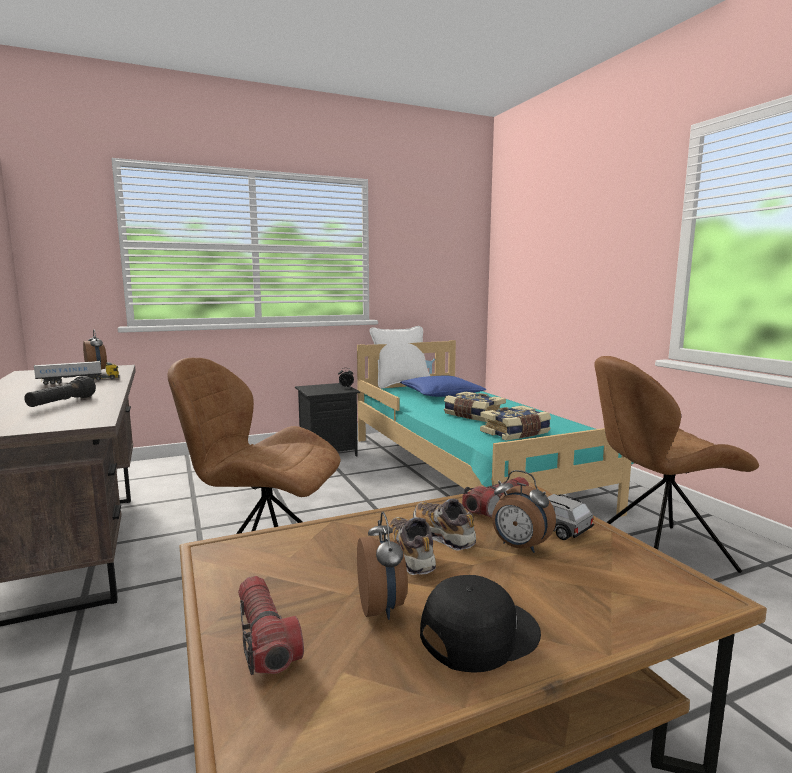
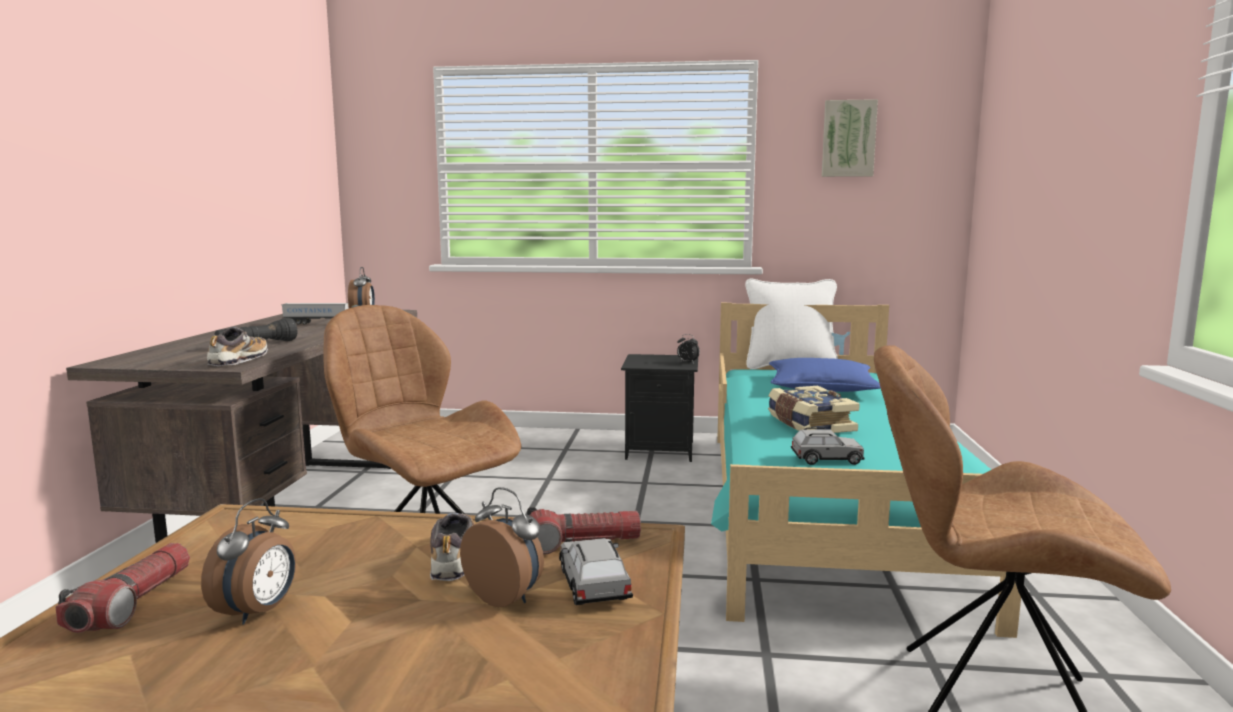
camera: 30 degrees right, 0 degrees up
(409, 555) = (378, 570): shoe -> shoe (238, 361)
(423, 235) = (848, 139): none -> picture
(478, 633) = (288, 666): black cap -> none
(515, 433) = (826, 459): book -> grey toy car
(519, 547) = (506, 597): alarm clock -> alarm clock turned 150 degrees clockwise

